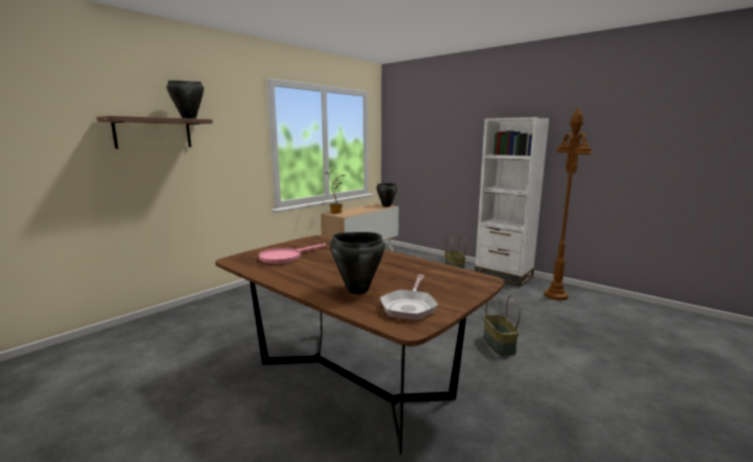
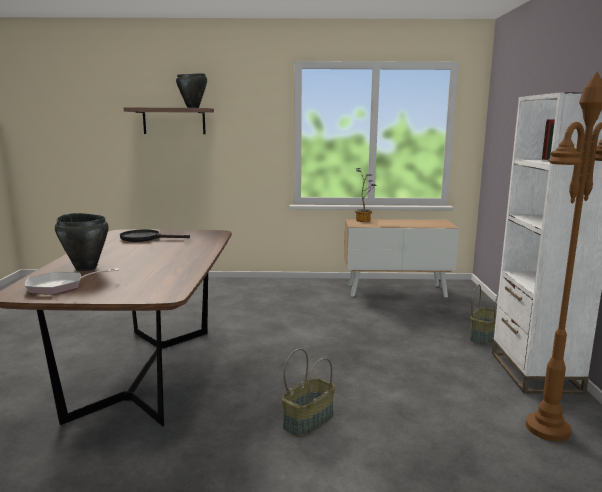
camera: 50 degrees right, 0 degrees up
(285, 257) = (146, 238): pink frying pan -> black frying pan
(386, 206) = (444, 225): black cooking pot -> none

